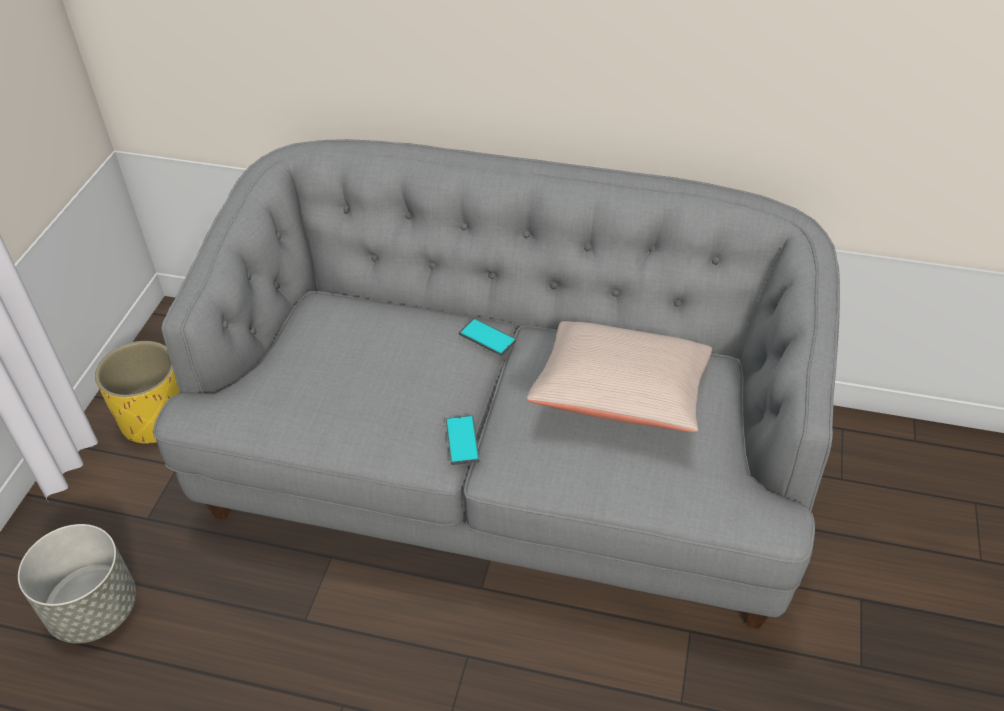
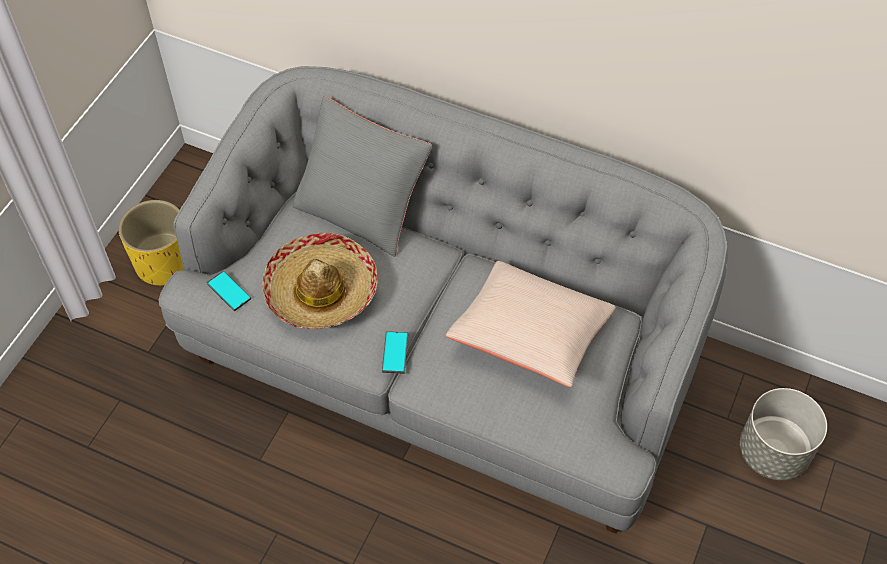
camera: 10 degrees right, 10 degrees up
(94, 609) = (100, 420): grey planter -> grey planter (773, 451)
(356, 386) = (321, 290): none -> hat
(387, 295) = (362, 207): none -> grey pillow
(487, 337) = (435, 262): phone -> phone (228, 291)

